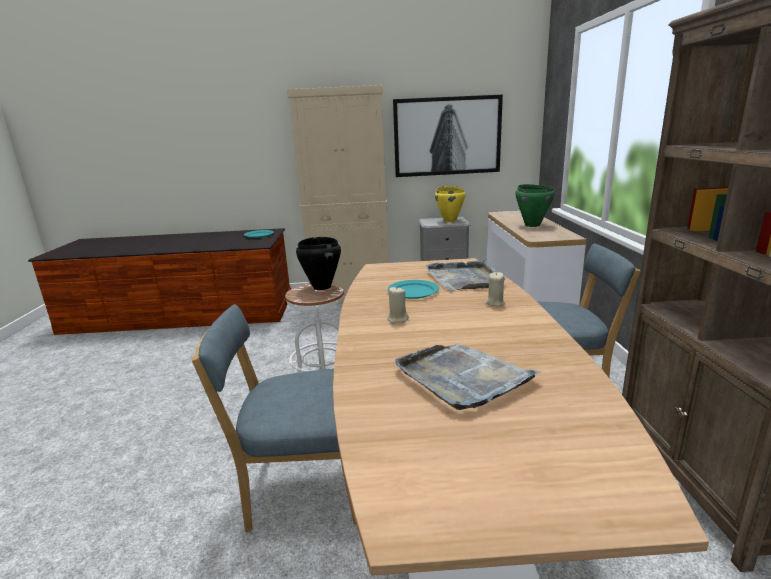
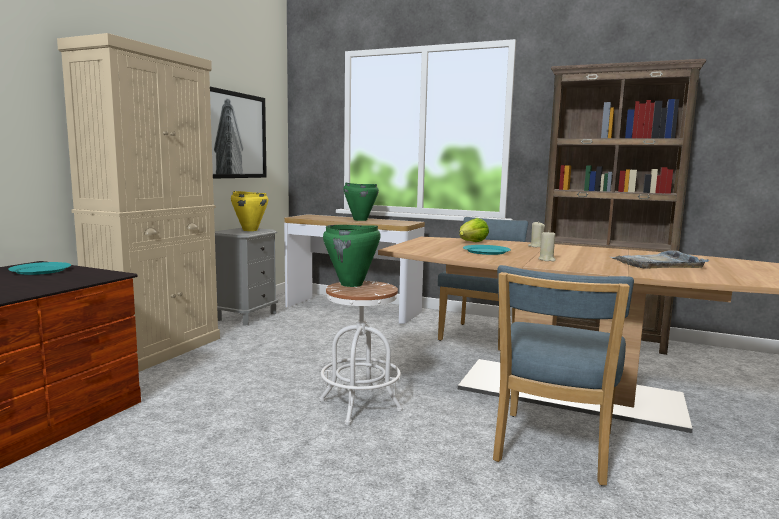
camera: 65 degrees left, 10 degrees down
(321, 287) = (351, 284): black cooking pot -> green cooking pot
(465, 278) = (472, 243): grey tray -> lettuce

